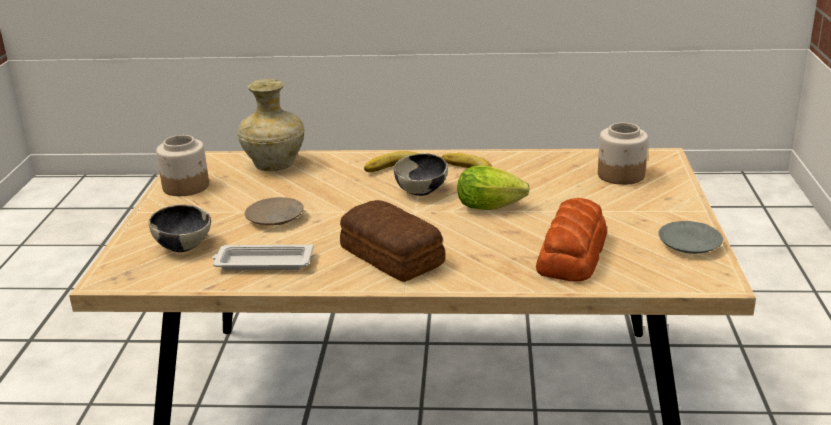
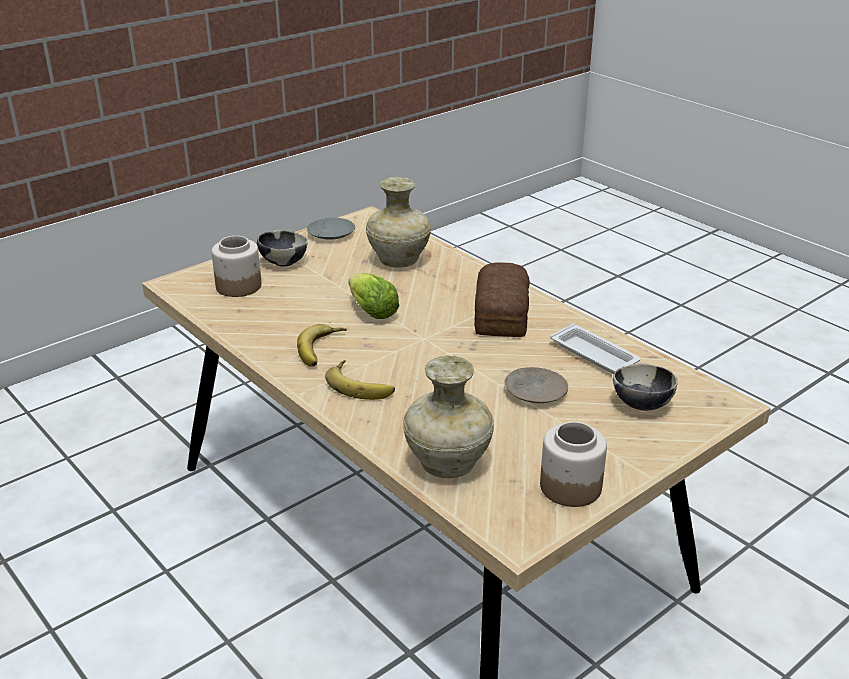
camera: 135 degrees left, 5 degrees up
(422, 191) = (386, 352): bowl -> bowl (283, 262)
(573, 253) = (397, 261): bread -> beige vase

